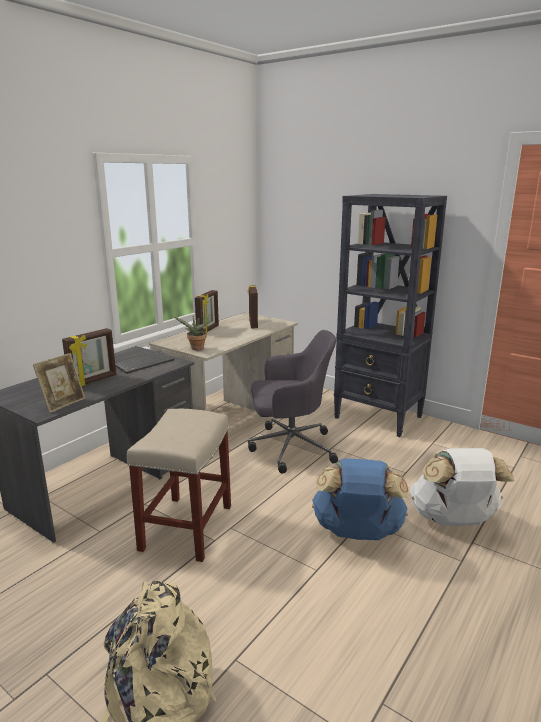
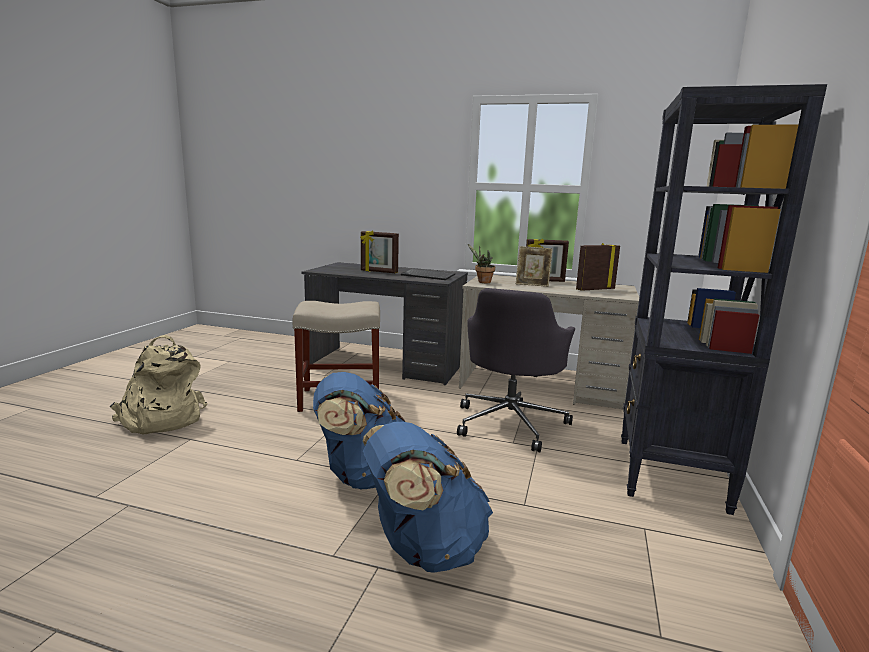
camera: 70 degrees right, 5 degrees down
(63, 403) = (333, 271): picture frame -> picture frame (532, 284)
(290, 447) = (511, 423): grey office chair -> grey office chair turned 45 degrees clockwise
(453, 520) = (423, 549): white backpack -> blue backpack

